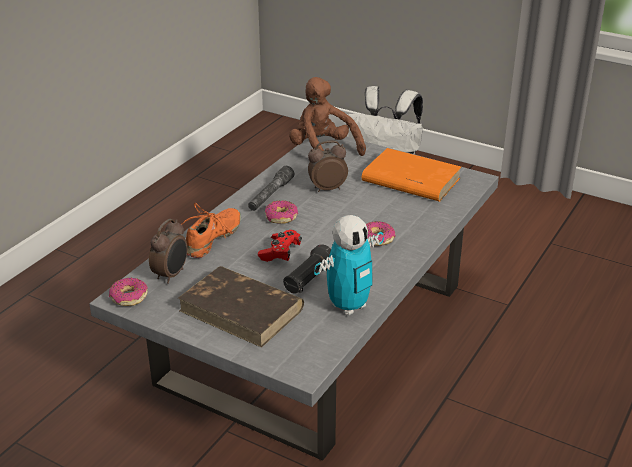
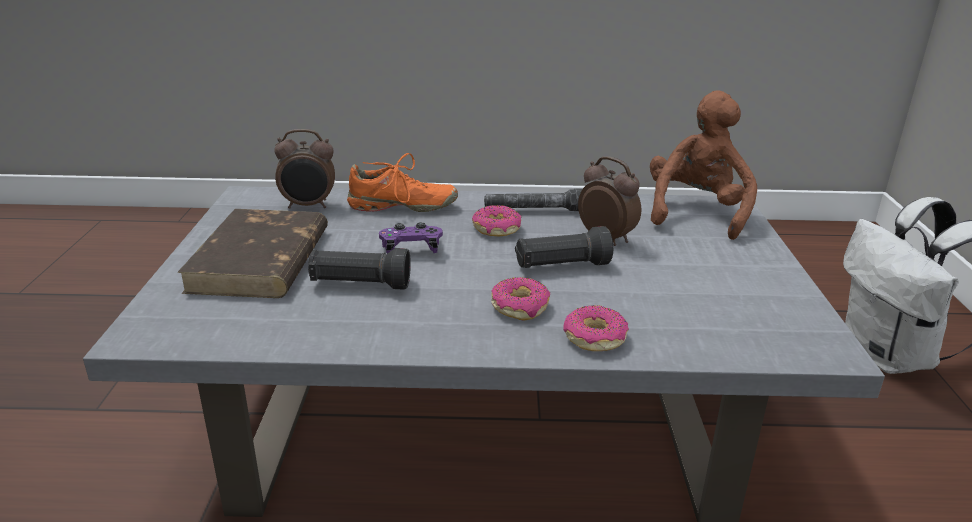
camera: 60 degrees right, 5 degrees down
(128, 297) = (249, 198): donut -> donut (594, 338)
(280, 253) = (411, 250): red game controller -> purple game controller
(345, 212) = (561, 266): none -> black flashlight
(348, 306) = (316, 330): toy robot -> none
(410, 180) = (725, 292): orange book -> none

